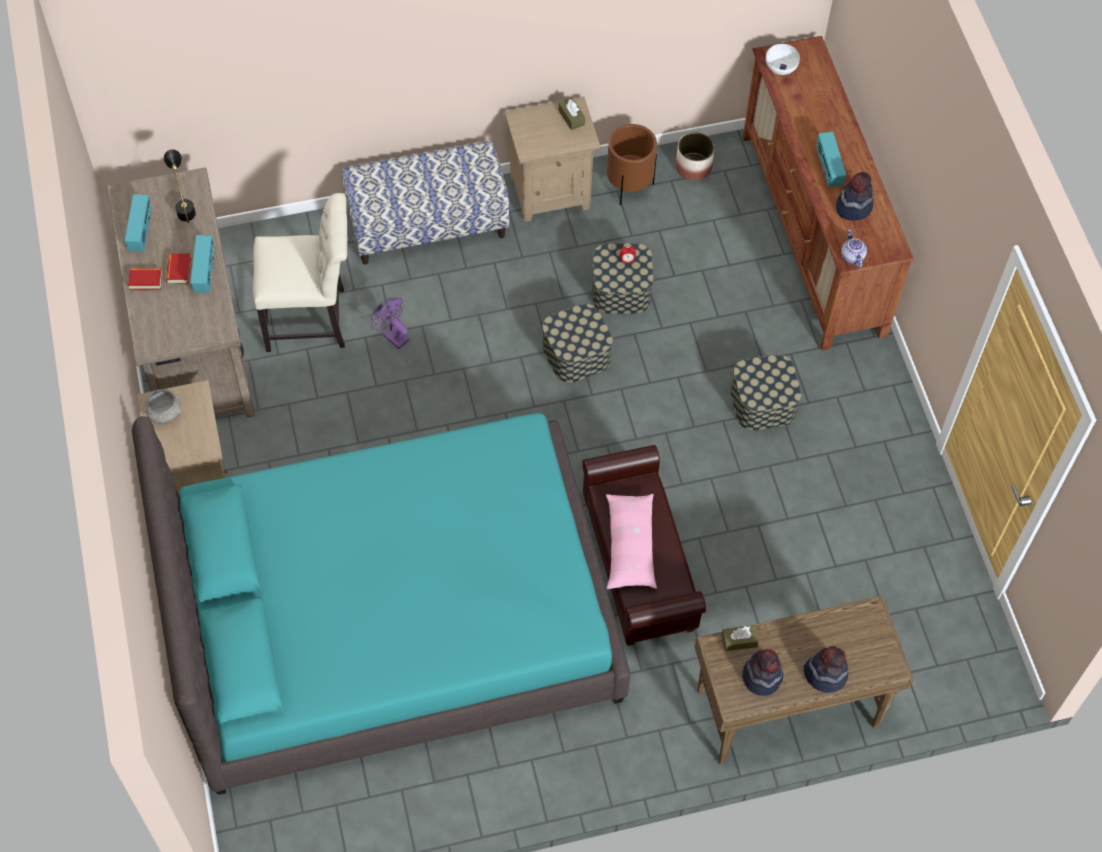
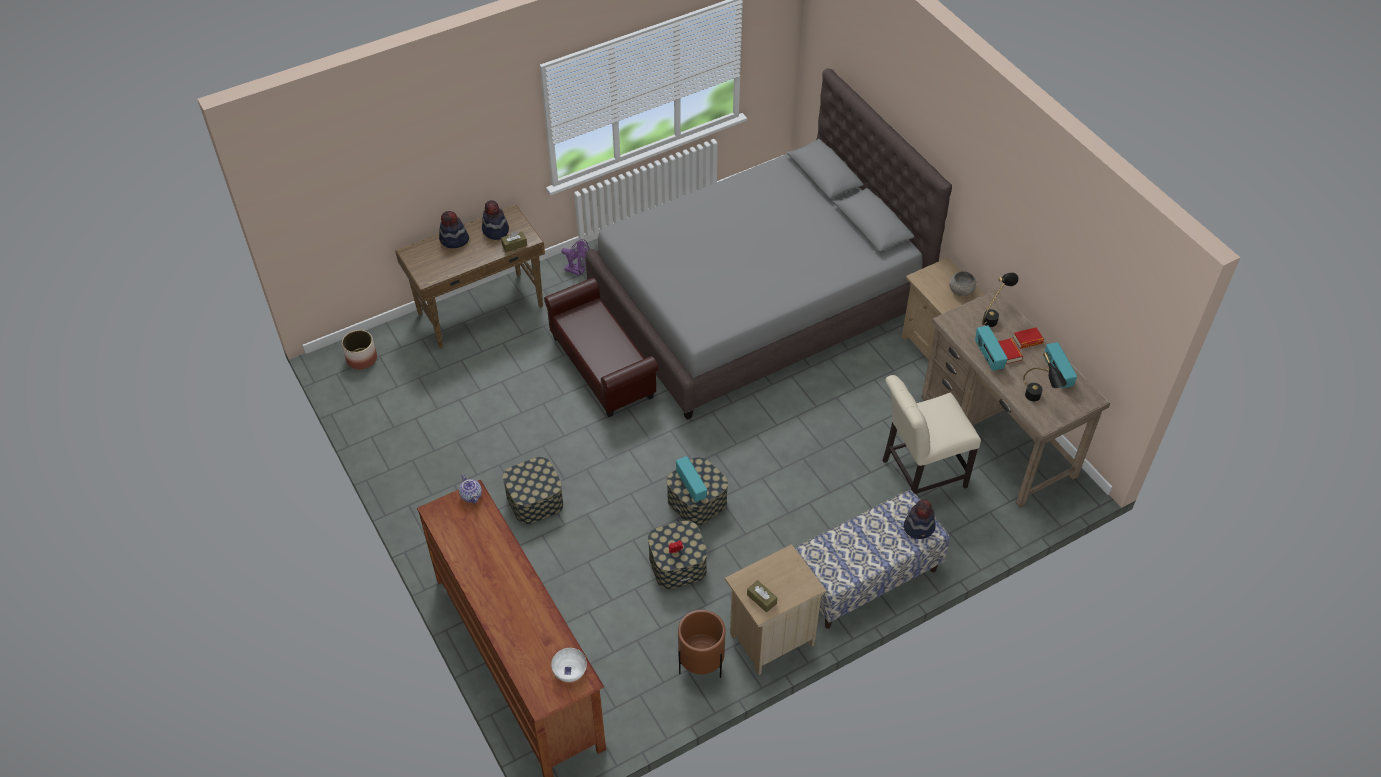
camera: 165 degrees right, 10 degrees down
(165, 321) = (994, 317): none -> black table lamp
(392, 335) = (850, 478): purple fan -> purple fan (578, 271)
(393, 619) = (758, 300): turquoise bed -> grey bed
(630, 546) = (608, 335): pink pillow -> none
(693, 167) = (645, 703): planter -> planter (361, 359)
(828, 169) = (504, 572): radio -> radio (691, 486)
(853, 207) = (476, 541): hat -> hat (919, 527)

